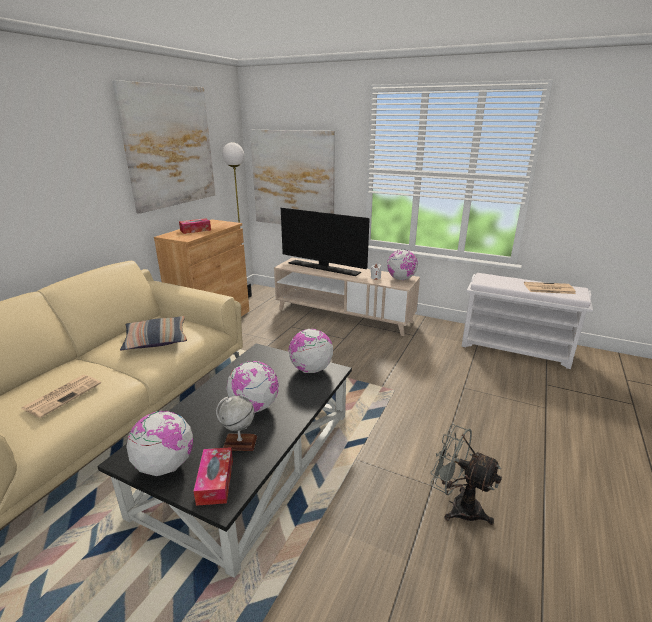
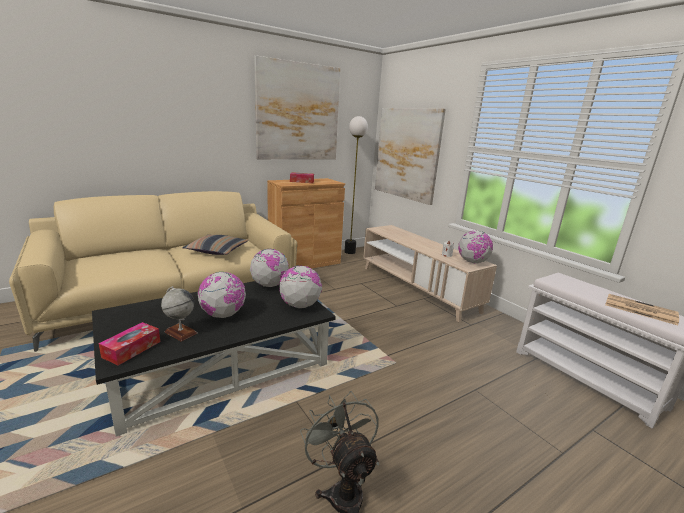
camera: 30 degrees right, 5 degrees down
(63, 395) = (123, 263): newspaper -> none
(165, 466) = (121, 326): globe -> globe (269, 285)
(324, 268) = (408, 237): television -> none

